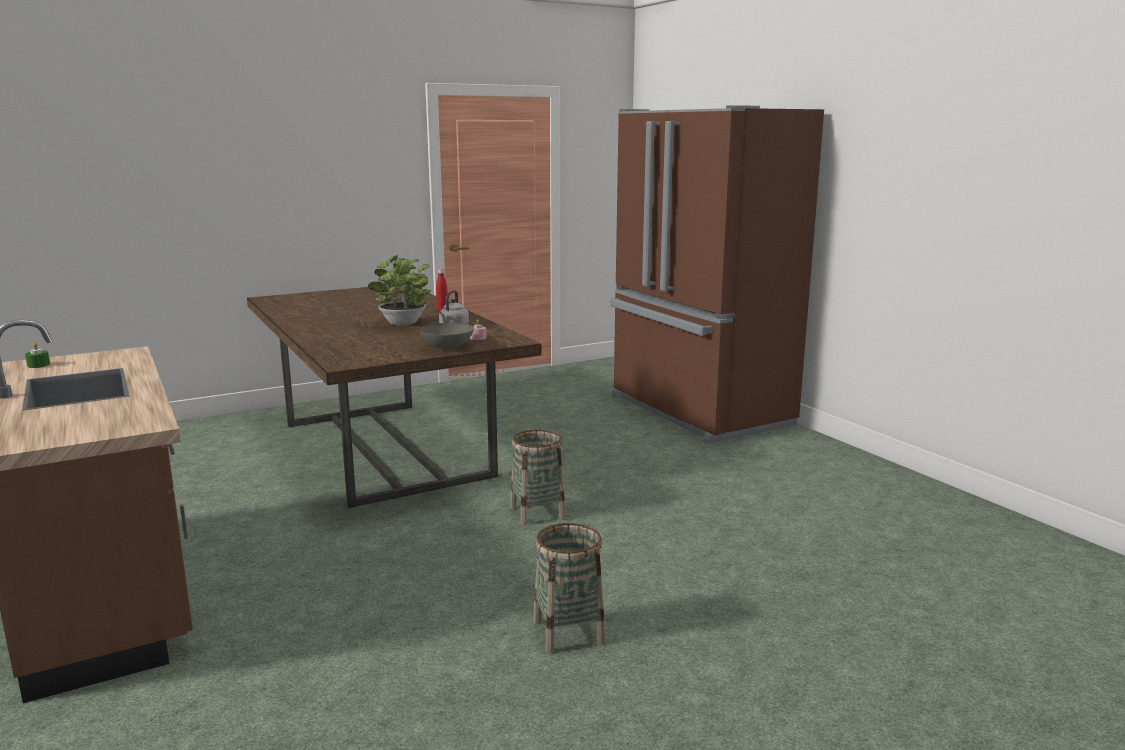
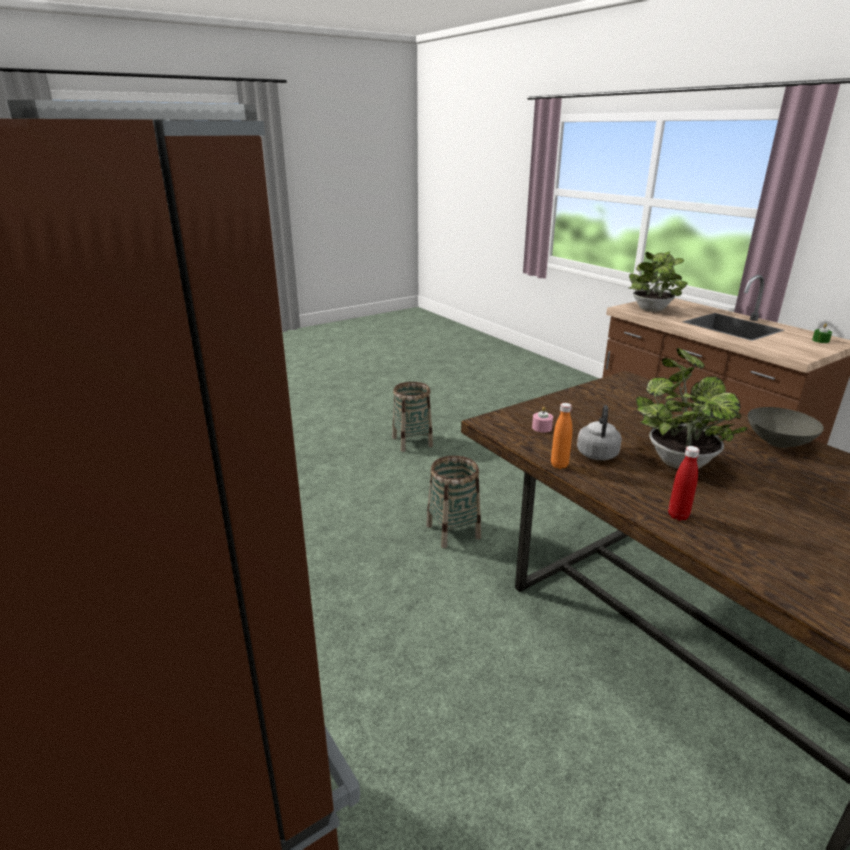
camera: 175 degrees right, 10 degrees up
(116, 418) = (652, 310): none -> potted plant
(447, 348) = (558, 406): grey bowl -> grey bowl (779, 443)
(486, 324) = (559, 465): none -> orange bottle

